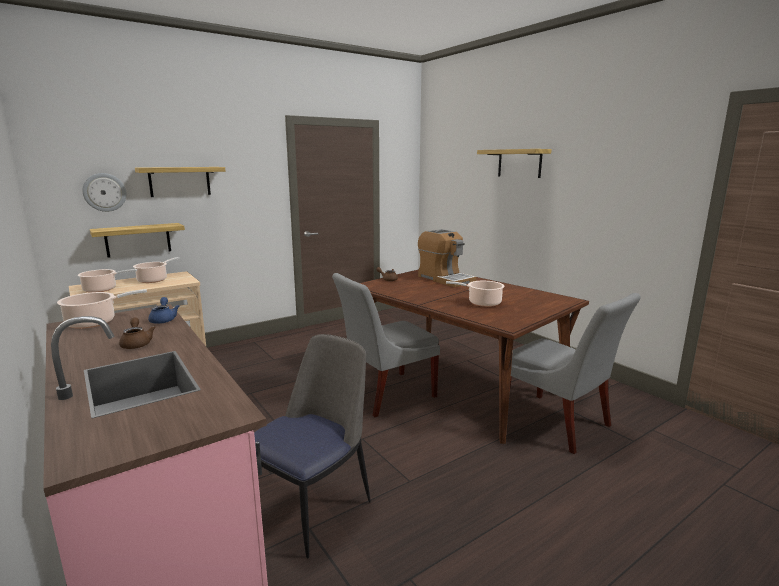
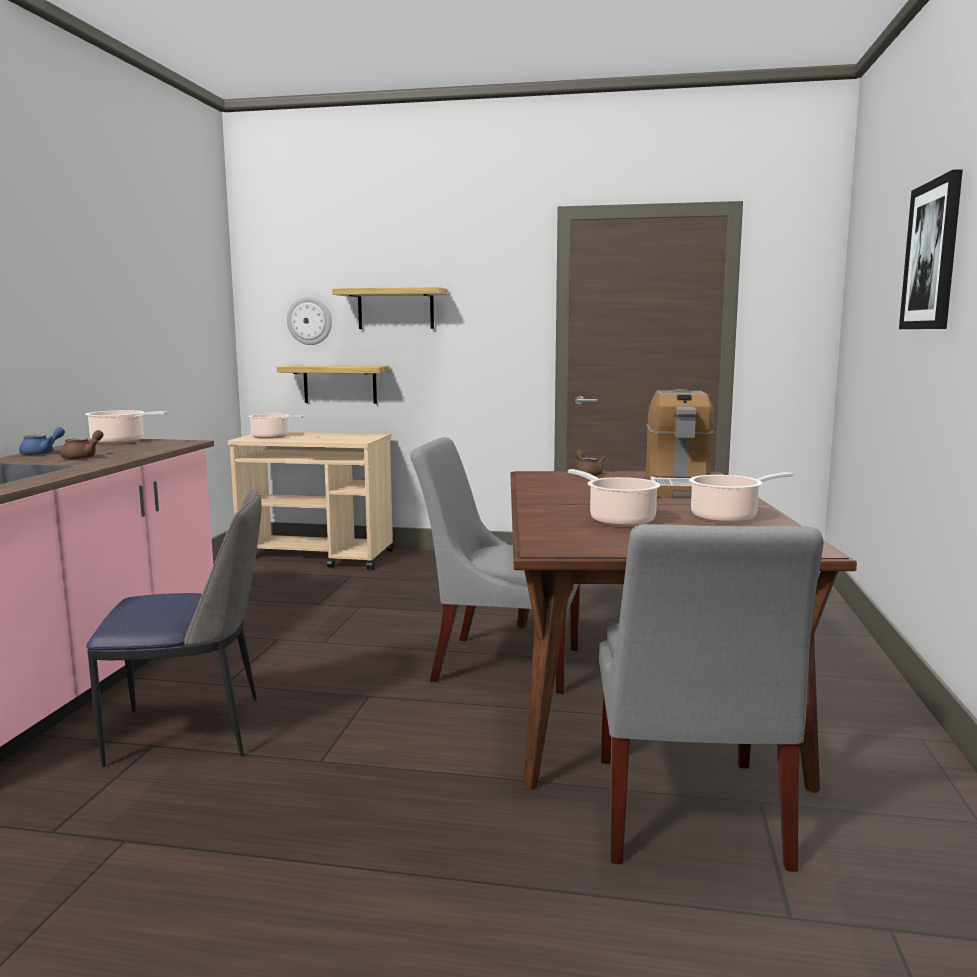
camera: 45 degrees right, 5 degrees down
(154, 280) = (336, 436): cooking pot -> cooking pot (728, 517)
(163, 319) = (162, 448): blue teapot -> blue teapot (42, 453)
(519, 163) = (932, 256): shelf -> picture

